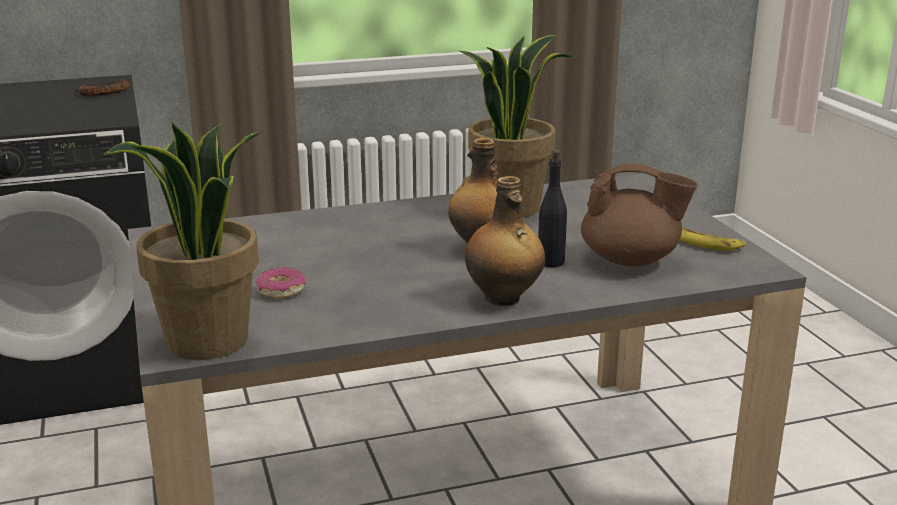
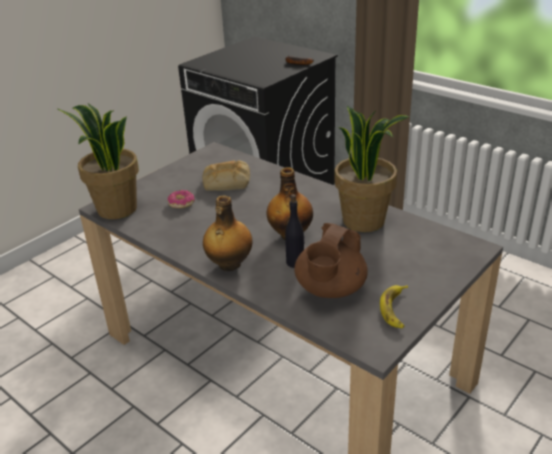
camera: 60 degrees right, 10 degrees up
(274, 249) = (226, 182): none -> bread
(631, 260) = (330, 289): brown teapot -> brown teapot turned 45 degrees clockwise

